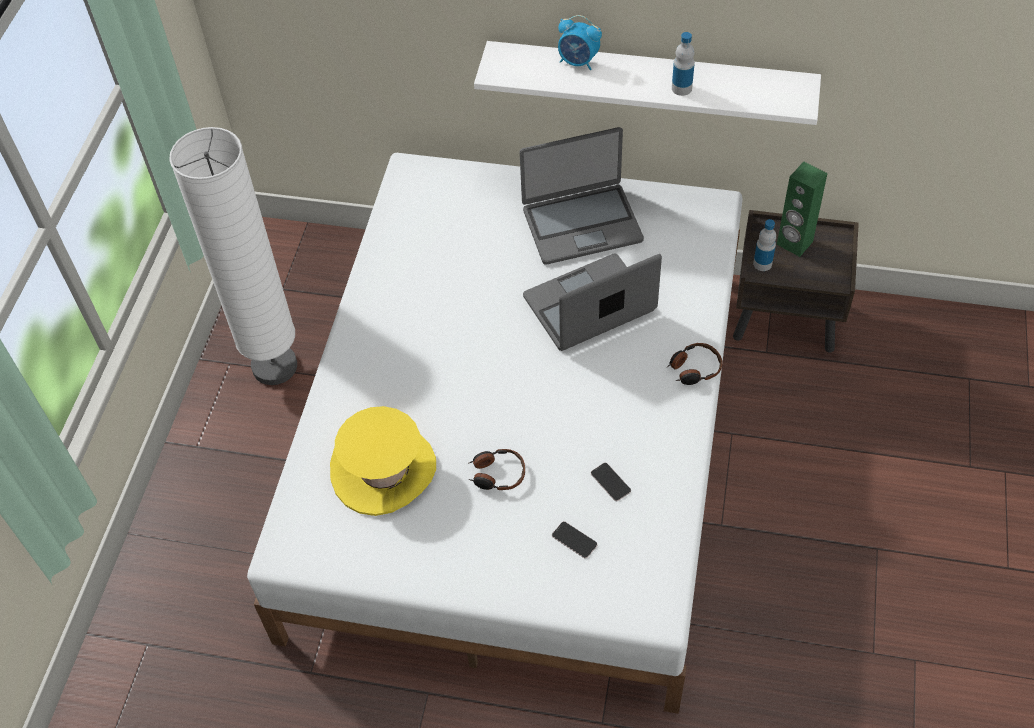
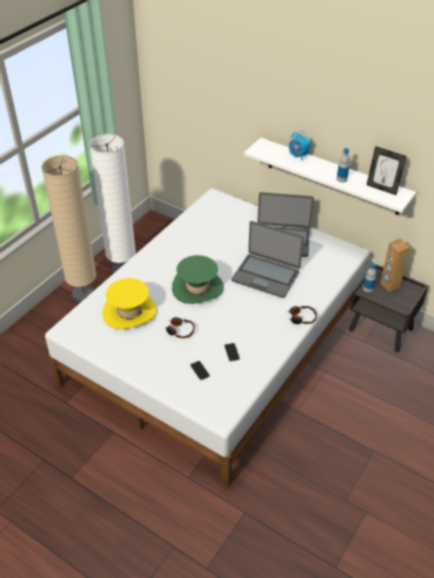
camera: 20 degrees right, 10 degrees down
(225, 441) = (84, 295): none -> beige floor lamp
(482, 374) = (197, 288): none -> green hat
(590, 306) = (266, 275): laptop -> laptop turned 150 degrees counterclockwise
(761, 86) = (382, 188): none -> picture frame
(794, 243) = (389, 285): green speaker -> brown speaker

